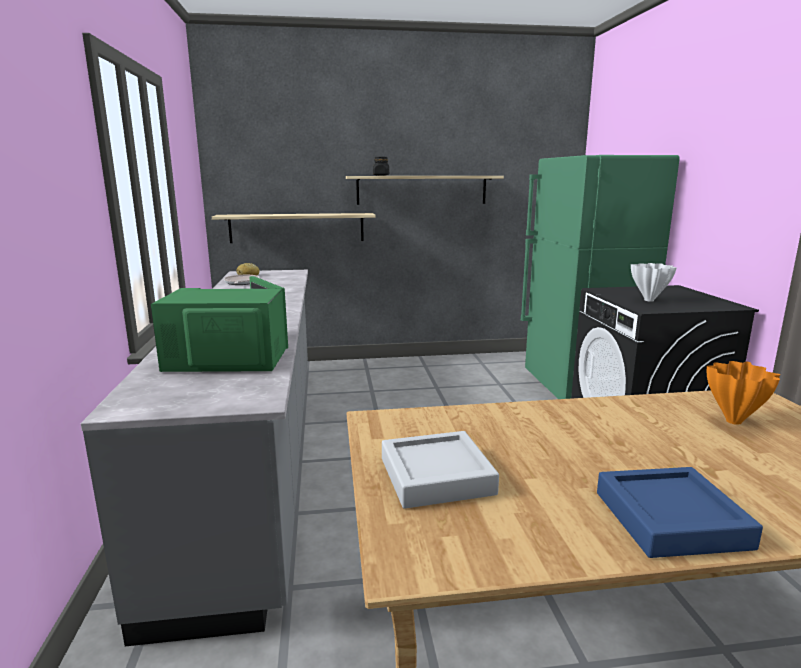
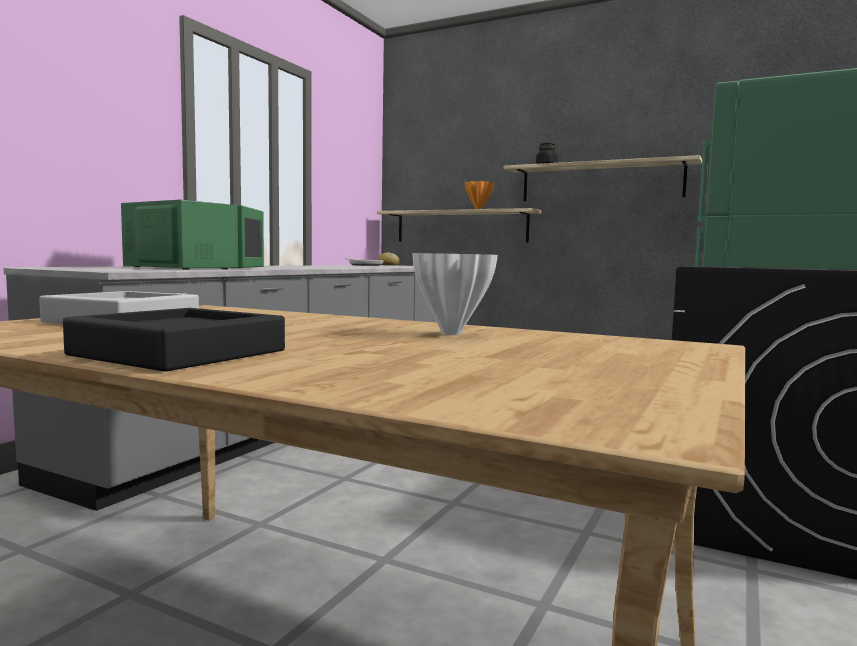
camera: 35 degrees right, 10 degrees down
(650, 300) = (750, 267): white vase -> white vase (451, 334)
(670, 519) = (179, 353): blue tray -> black tray
(733, 422) = (555, 346): orange vase -> orange vase (477, 209)

